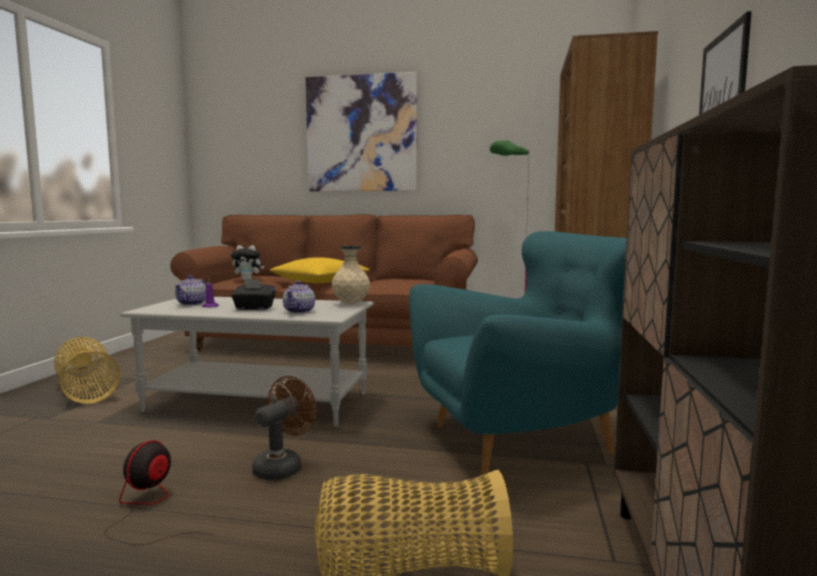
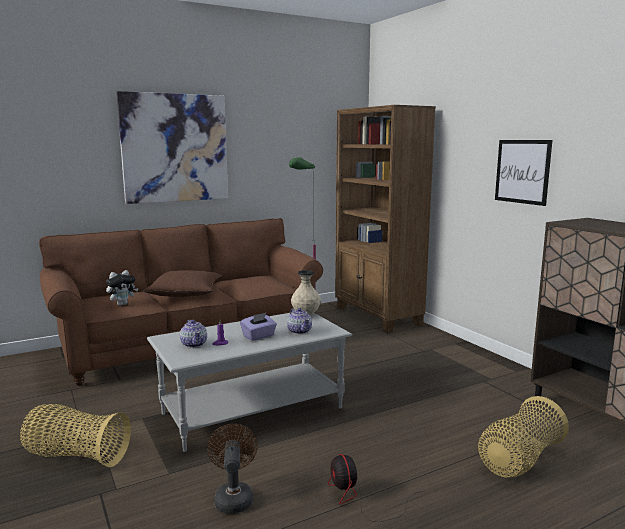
camera: 40 degrees left, 5 degrees up
(254, 308) = (259, 336): black tissue box -> purple tissue box
(283, 466) = (369, 443): brown fan -> brown fan (233, 497)
(320, 282) = (185, 293): yellow pillow -> brown pillow
(526, 439) = (441, 378): turquoise armchair -> none

